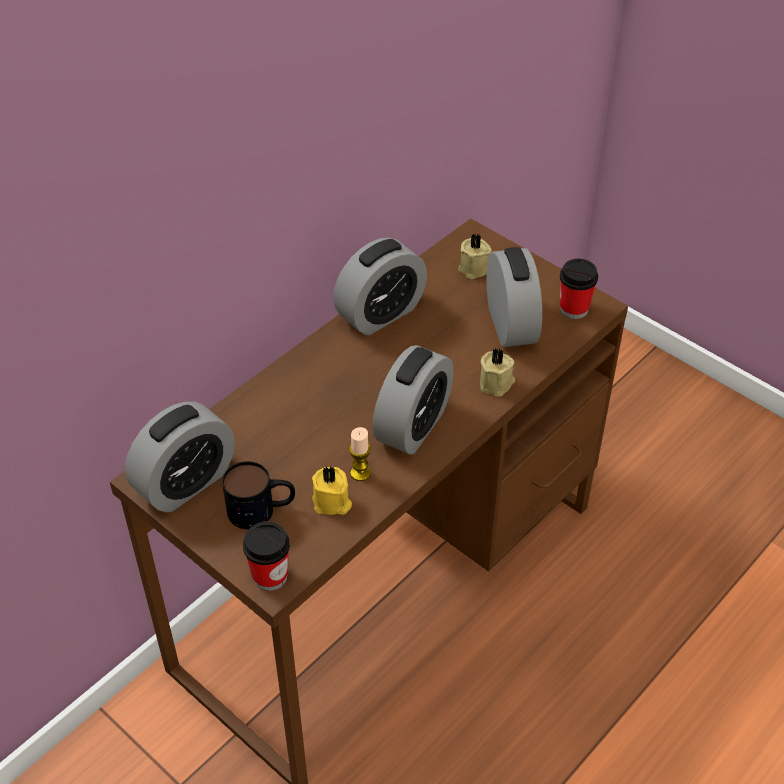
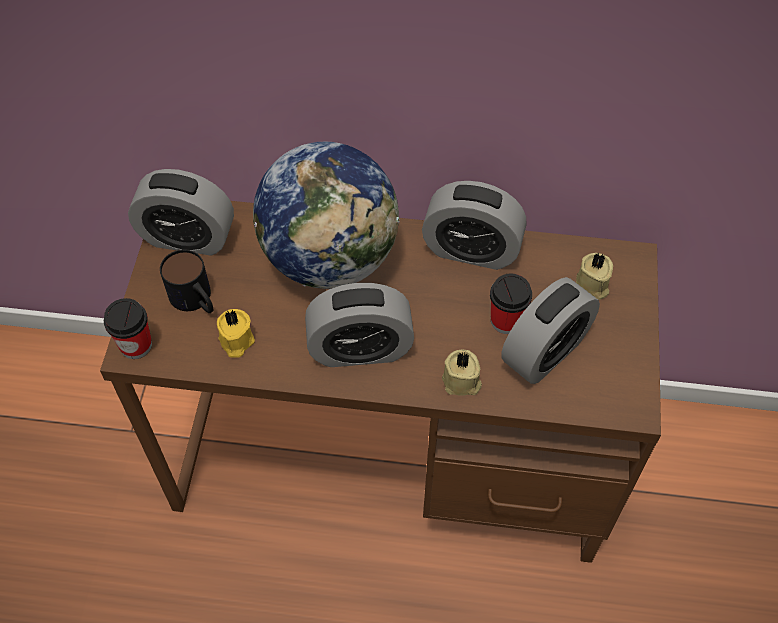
camera: 55 degrees right, 10 degrees up
(305, 399) = (331, 258): none -> globe
(360, 473) = (281, 342): candle -> none
(574, 309) = (612, 391): cup -> cup (506, 321)

